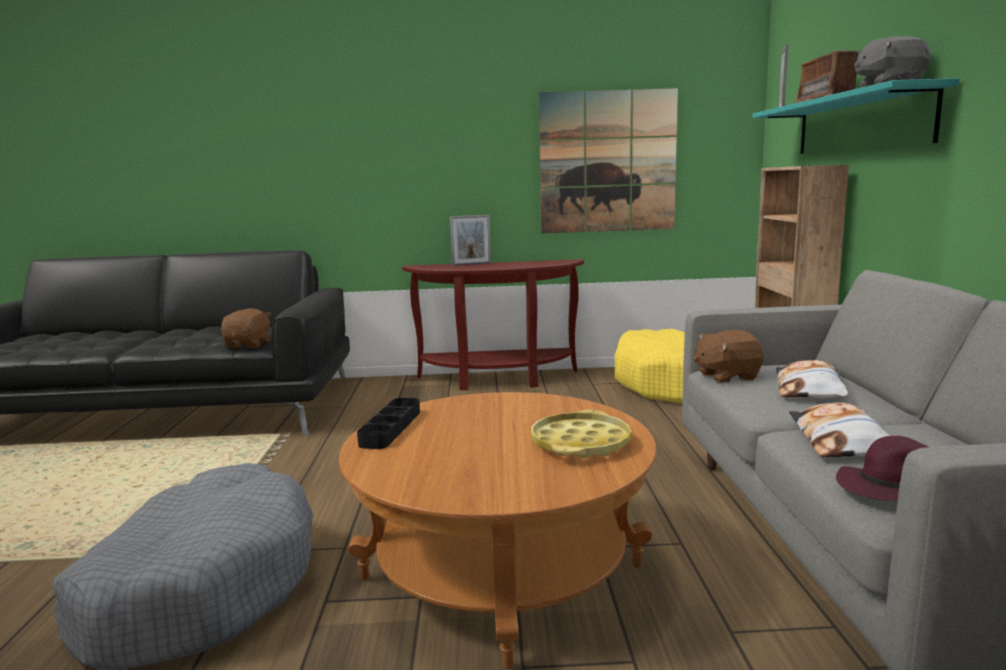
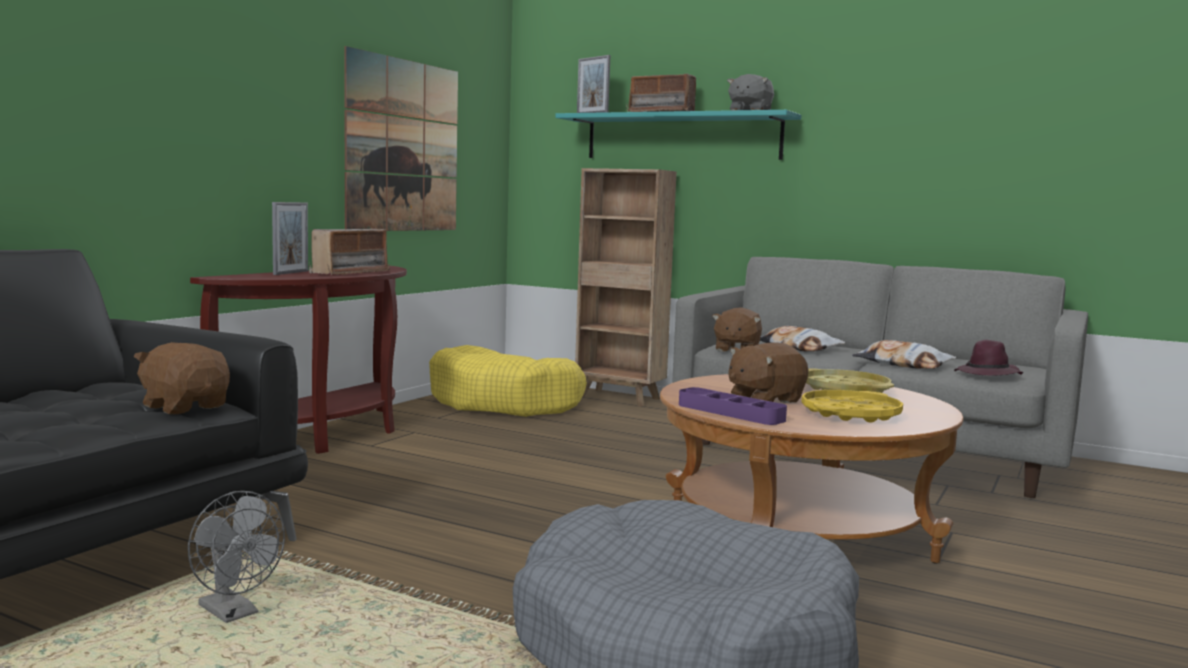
camera: 60 degrees left, 5 degrees down
(194, 460) = (234, 614): none -> grey fan
(391, 428) = (730, 412): black tray -> purple tray
(451, 464) = (850, 414): none -> yellow tray
(469, 427) = (764, 399): none -> brown plush toy
(503, 266) = (350, 273): none -> radio

